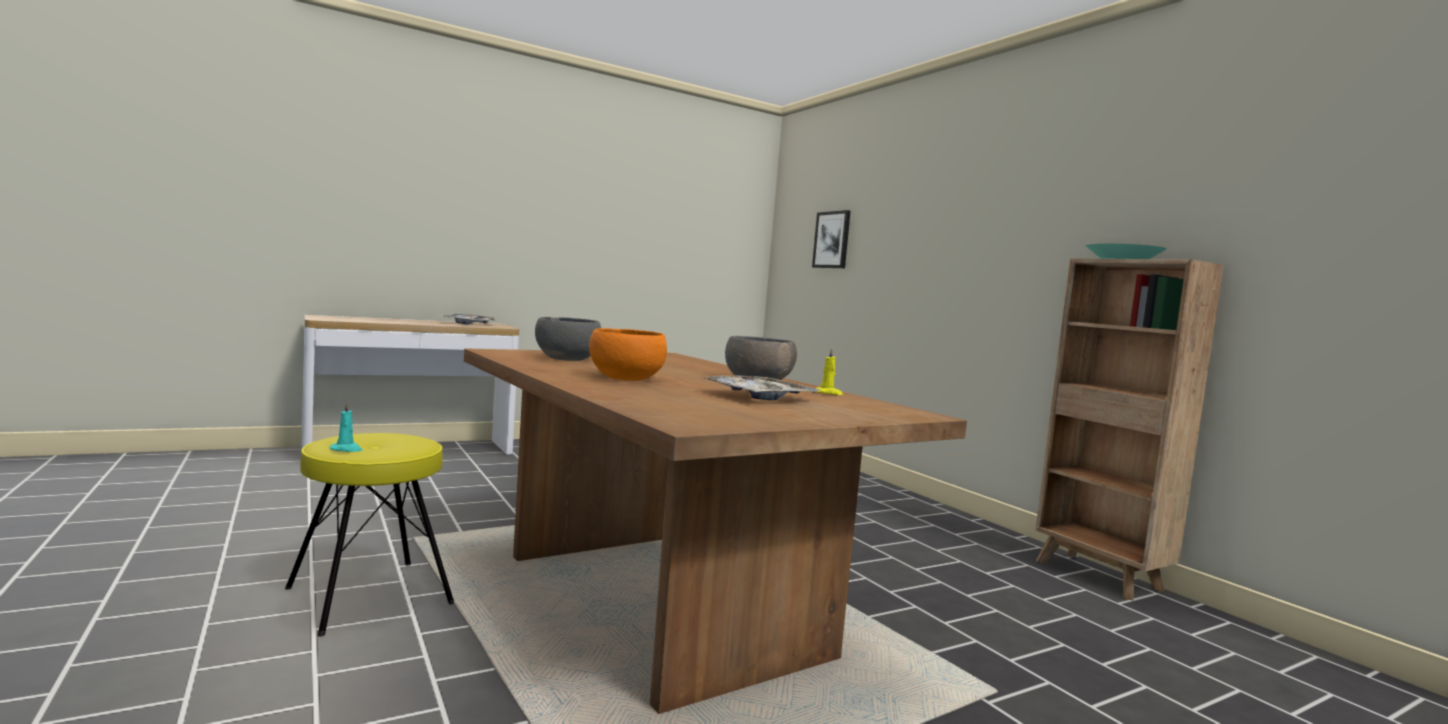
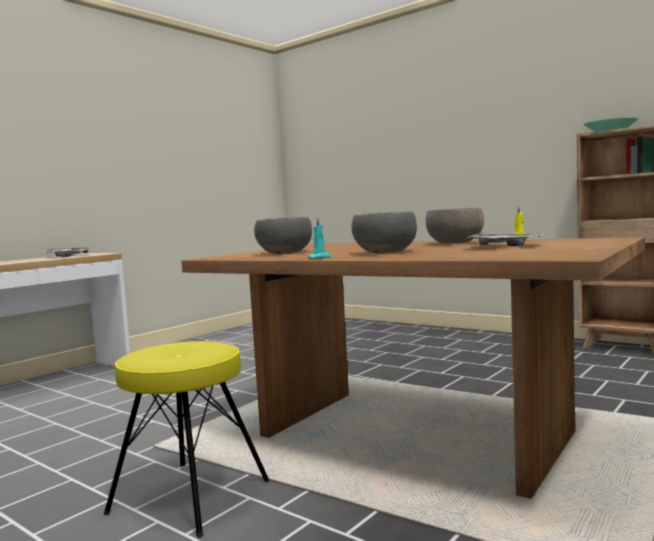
camera: 20 degrees left, 0 degrees up
(346, 449) = (172, 359): turquoise candle -> turquoise candle (321, 258)
(626, 378) = (384, 252): orange bowl -> grey bowl
(832, 240) = (345, 148): picture -> none

